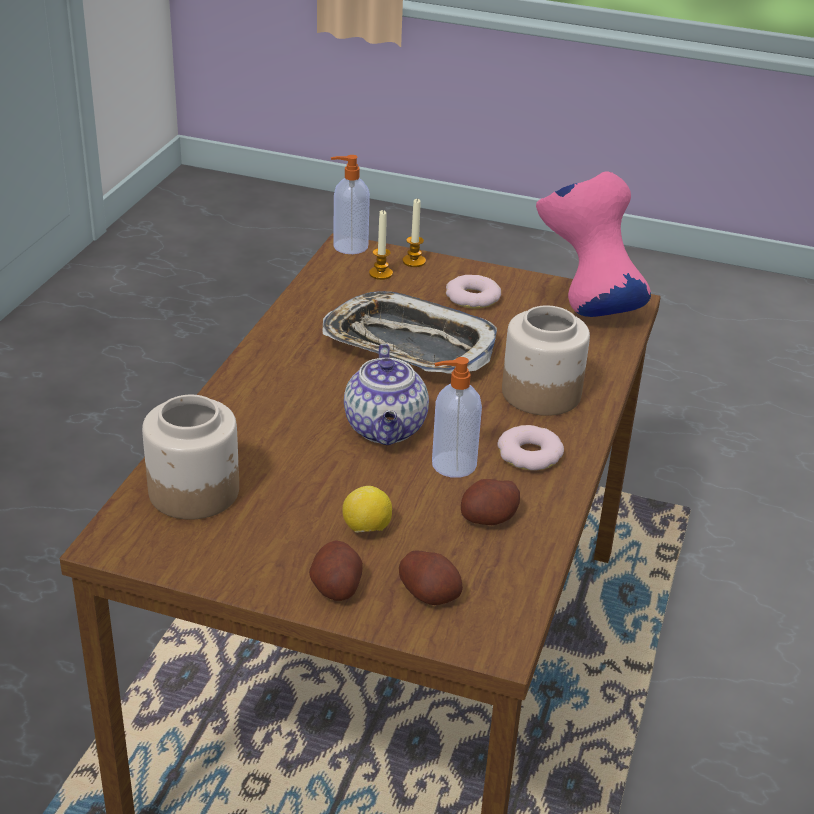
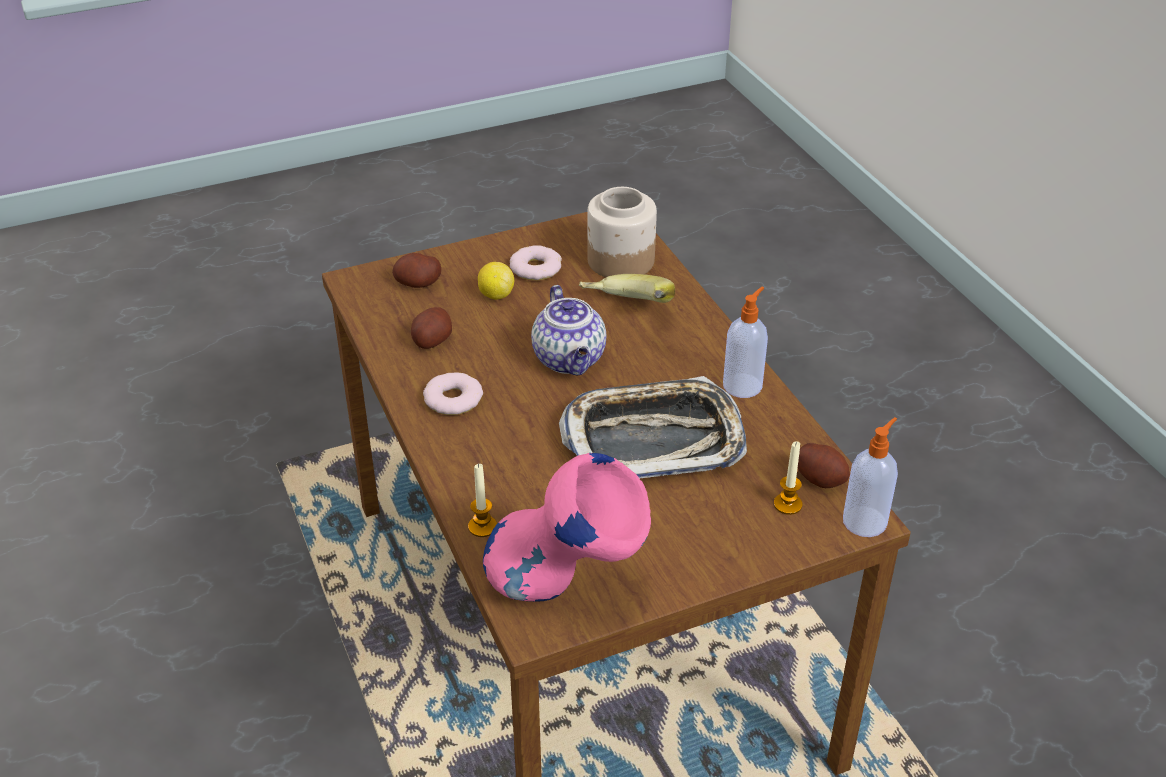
camera: 140 degrees right, 5 degrees up
(274, 441) = (625, 311): none -> banana
(336, 587) = (472, 260): potato -> potato (820, 478)
(386, 429) = (570, 360): teapot -> teapot turned 150 degrees counterclockwise
(414, 261) = (786, 542): candle -> candle (482, 527)
(452, 465) = (496, 361): soap dispenser -> soap dispenser (743, 385)
(472, 298) = (675, 529): donut -> donut (535, 268)
(540, 393) = (500, 457): jar -> none

